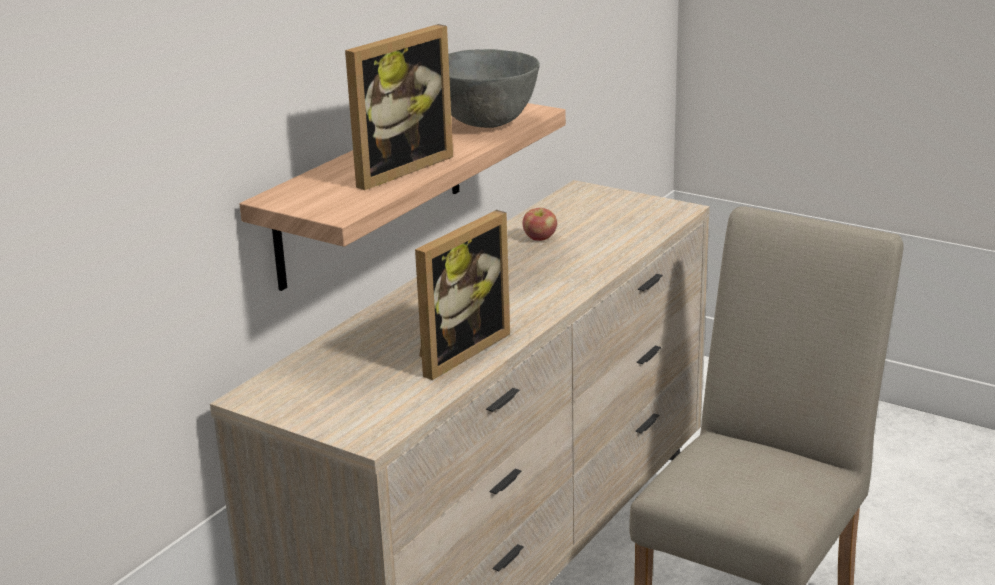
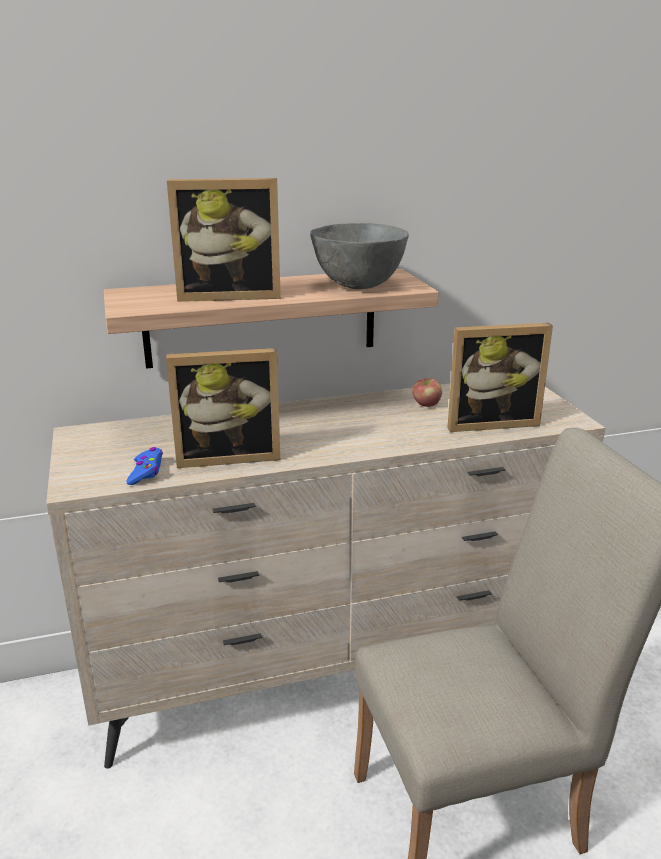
camera: 40 degrees right, 0 degrees up
(411, 395) = (146, 472): none -> blue game controller
(619, 234) = (489, 422): none -> picture frame

